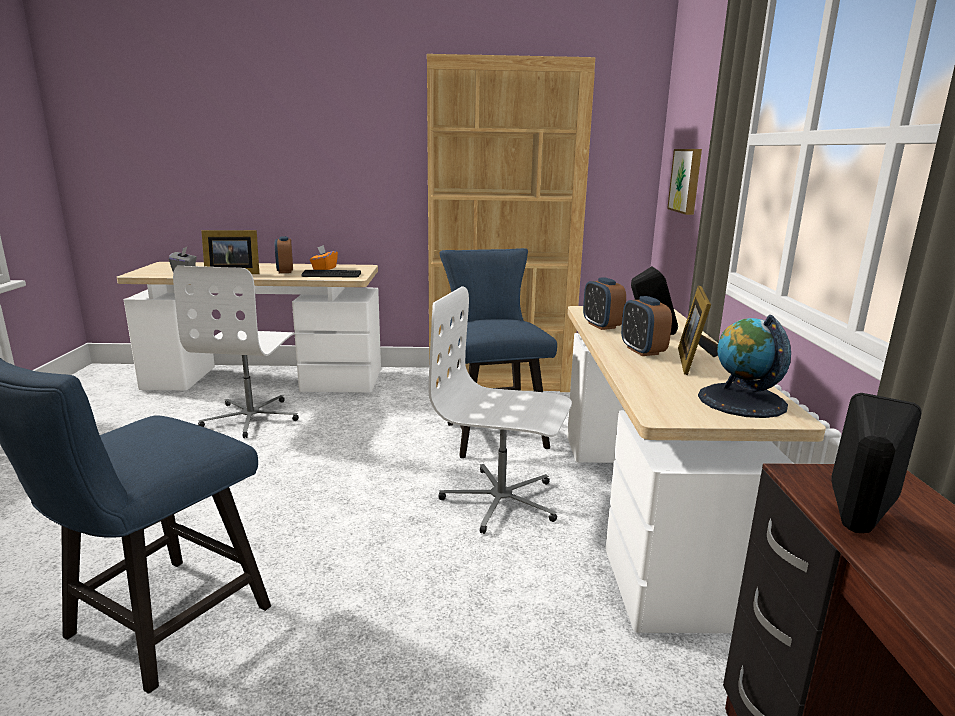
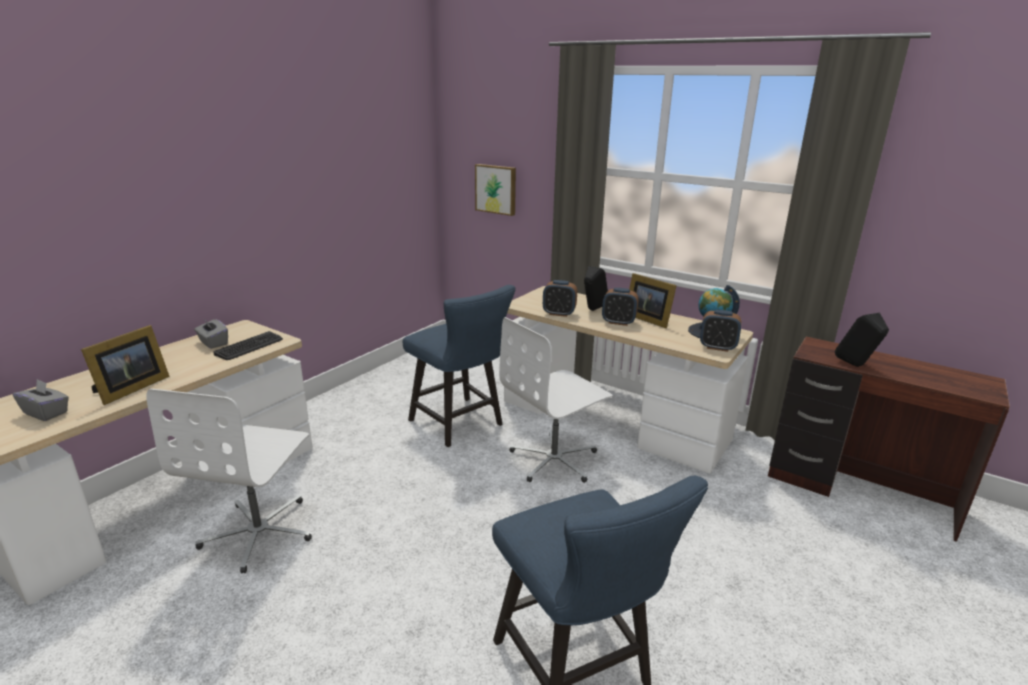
camera: 55 degrees left, 5 degrees up
(252, 418) = (260, 532): white office chair -> white office chair turned 60 degrees clockwise
(285, 271) = (183, 362): alarm clock -> alarm clock (717, 347)
(324, 269) = (213, 343): orange tissue box -> grey tissue box
(492, 432) = (460, 425): blue chair -> blue chair turned 150 degrees counterclockwise
(500, 380) = (380, 385): brown bookcase -> none

